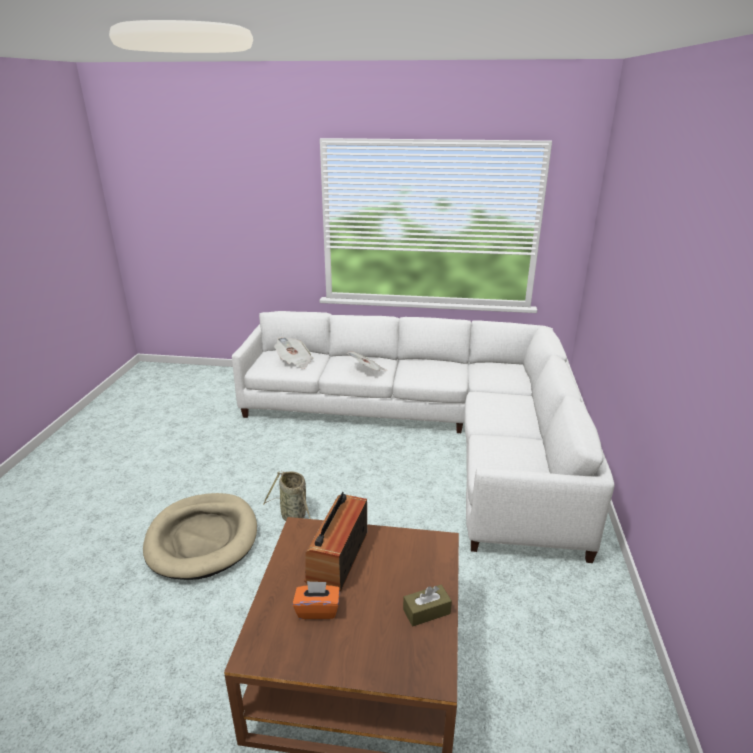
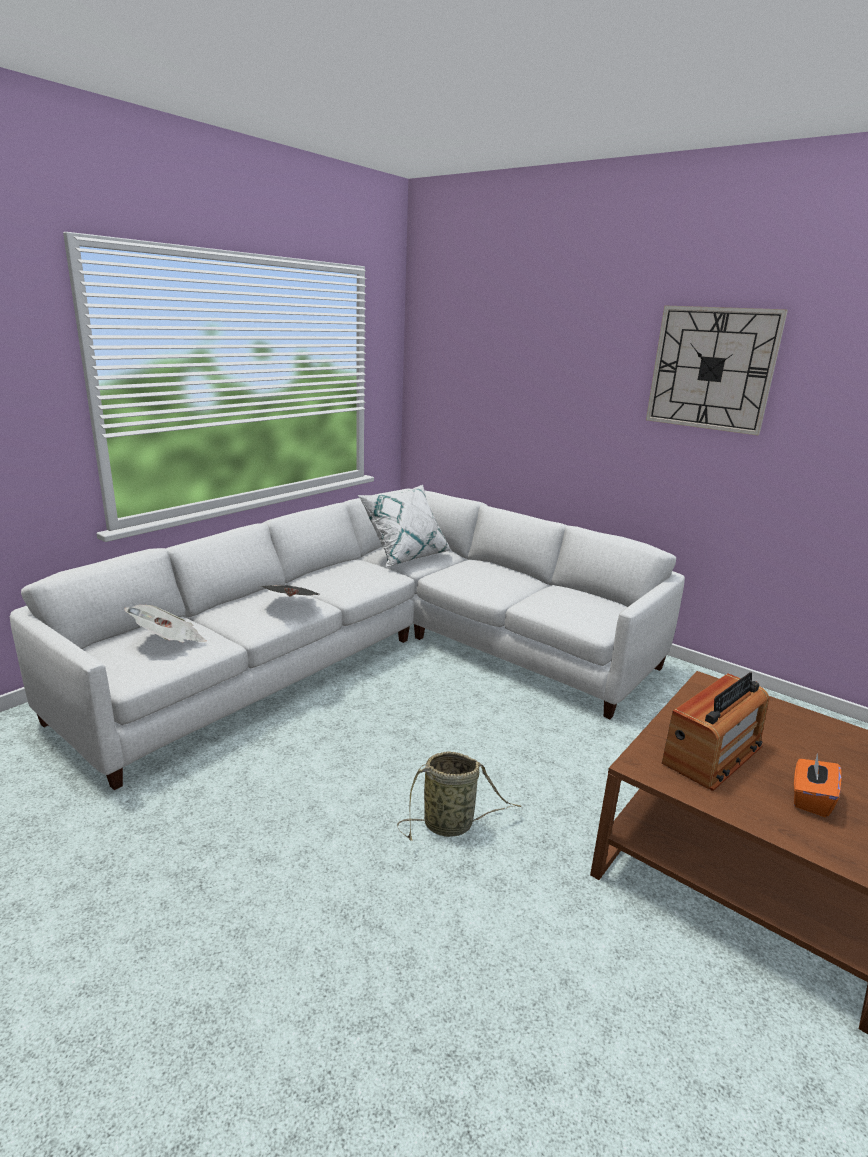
camera: 60 degrees left, 5 degrees down
(202, 538) = (420, 953): beige dog bed -> none
(337, 556) = (712, 754): radio -> radio turned 90 degrees counterclockwise
(426, 611) = (820, 729): brown tissue box -> none
(491, 374) = (406, 556): none -> white pillow
(692, 285) = (712, 369): none -> wall clock

